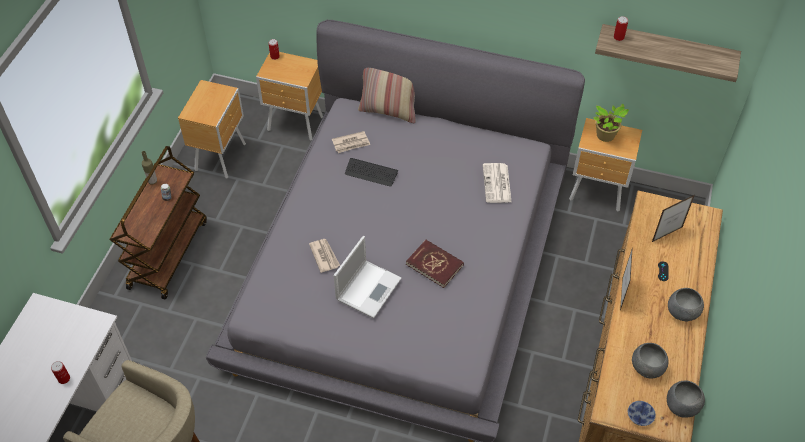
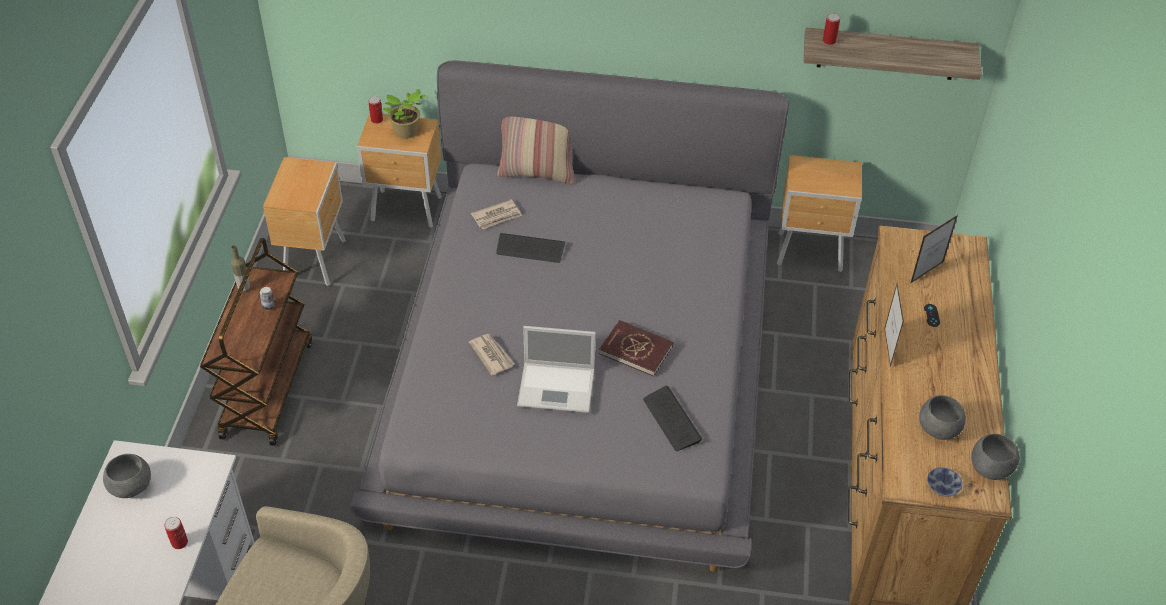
camera: 10 degrees left, 5 degrees down
(369, 288) = (558, 387): laptop -> laptop turned 75 degrees clockwise
(450, 325) = (672, 420): none -> keyboard
(497, 184) = (694, 245): newspaper -> none
(606, 136) = (819, 174): potted plant -> potted plant (406, 133)
(682, 313) = (966, 360): grey bowl -> grey bowl (131, 488)

